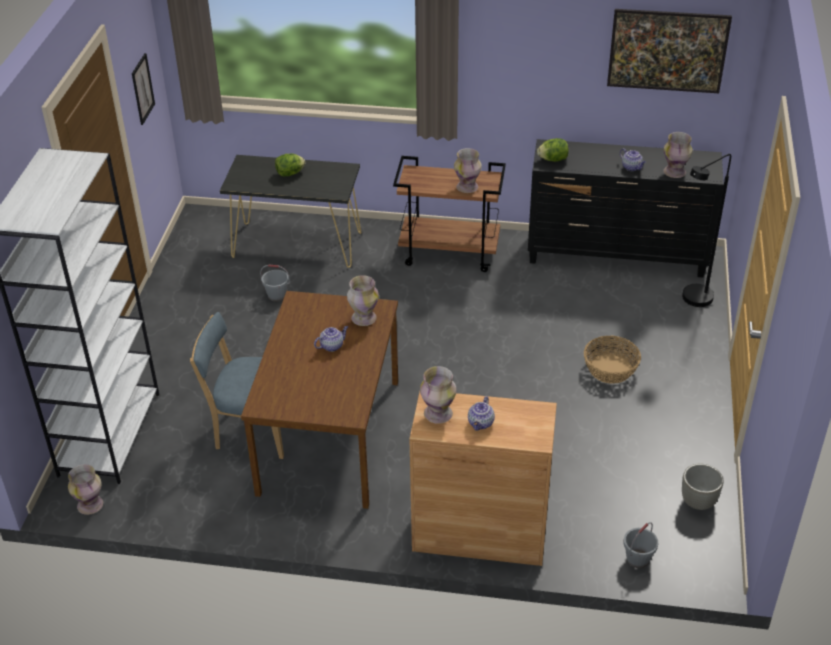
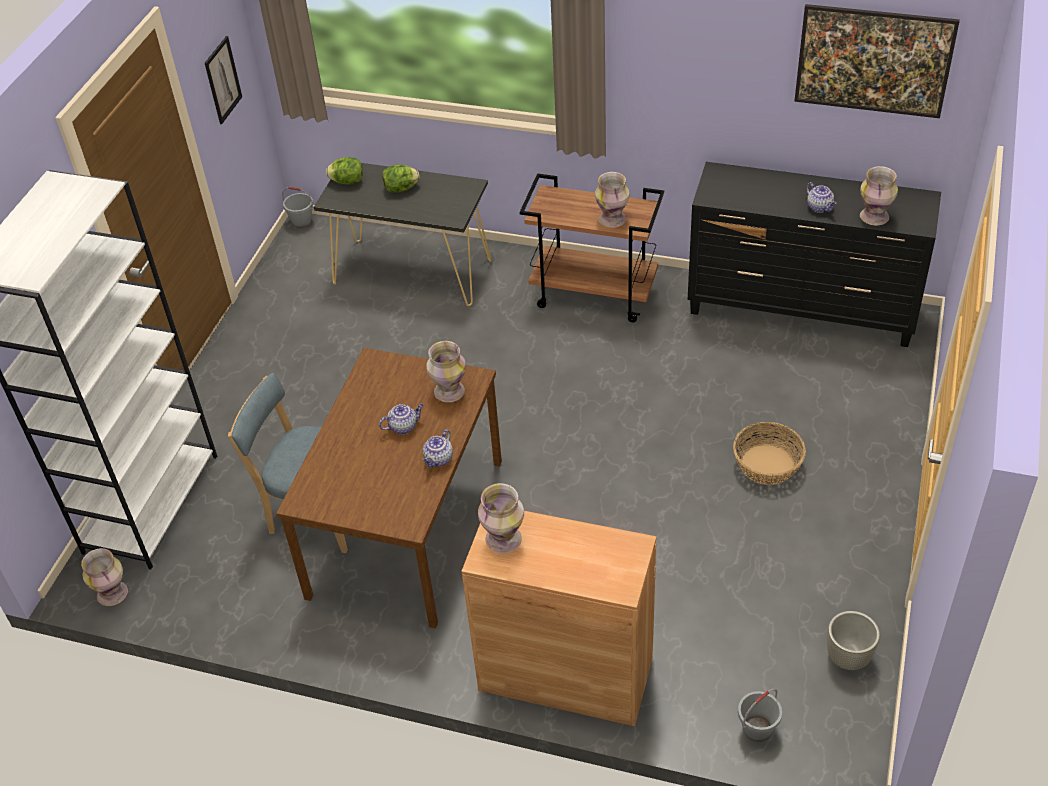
camera: 10 degrees right, 5 degrees up
(277, 295) = (377, 337): grey bucket -> grey bucket (302, 221)
(481, 423) = (554, 558): teapot -> teapot (438, 459)
(553, 159) = (721, 191): lettuce -> lettuce (347, 181)
(692, 301) = (888, 379): black floor lamp -> none

